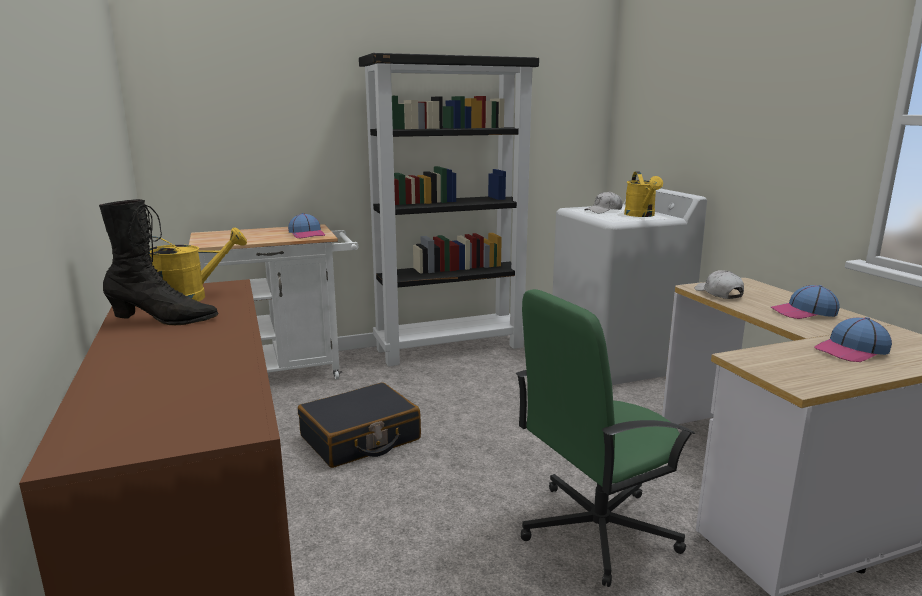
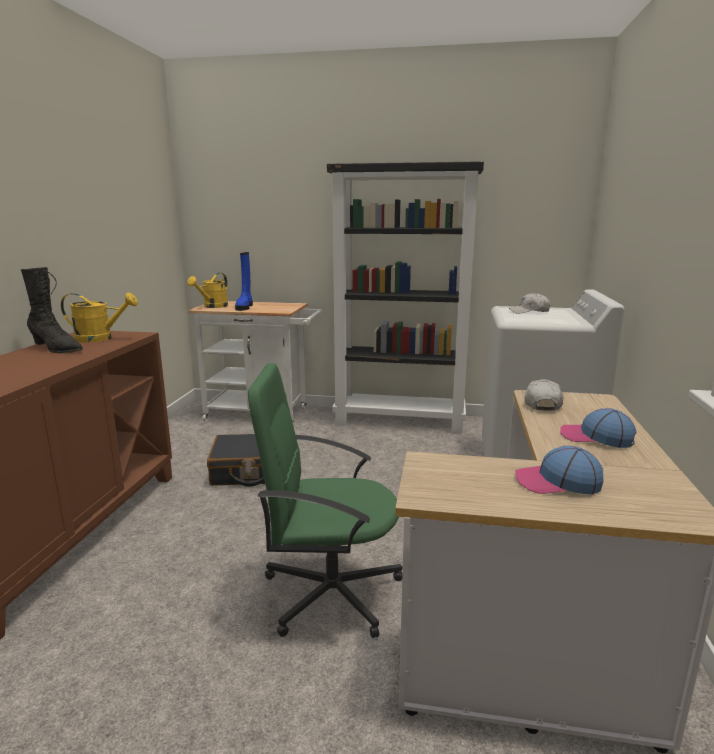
camera: 30 degrees right, 0 degrees up
(260, 236) = (244, 307): none -> blue boot
(307, 234) = (277, 309): cap -> none
(641, 215) = (555, 319): yellow watering can -> yellow watering can (213, 306)

